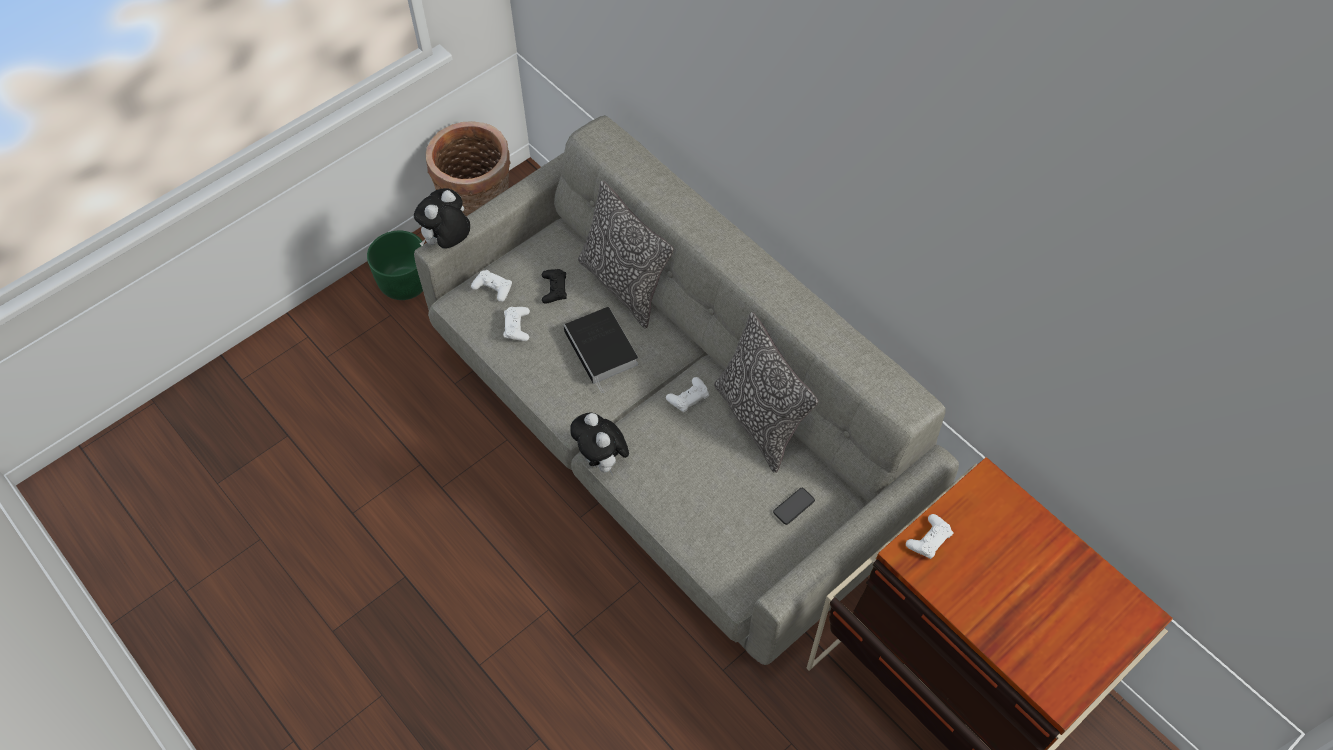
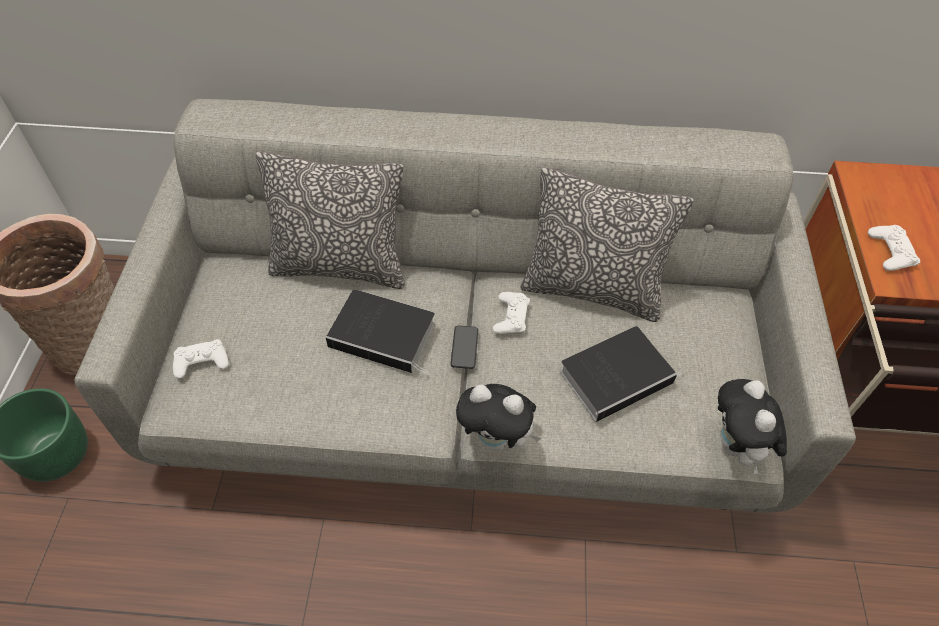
camera: 45 degrees left, 5 degrees down
(447, 242) = (111, 342): plush toy -> plush toy (737, 448)
(517, 326) = (270, 379): white game controller -> none
(554, 288) = (273, 315): black game controller -> none
(708, 482) = (618, 375): none -> book
(793, 506) = (706, 336): phone -> phone (464, 347)

